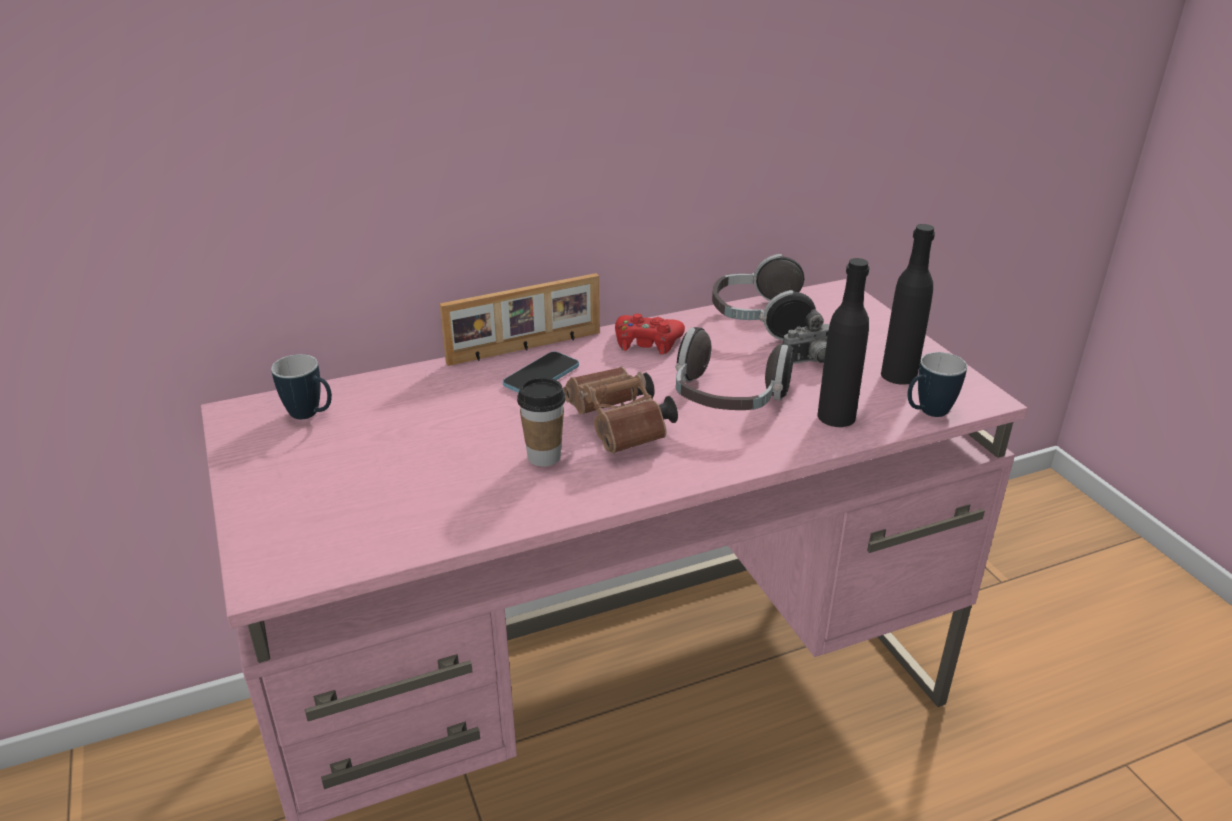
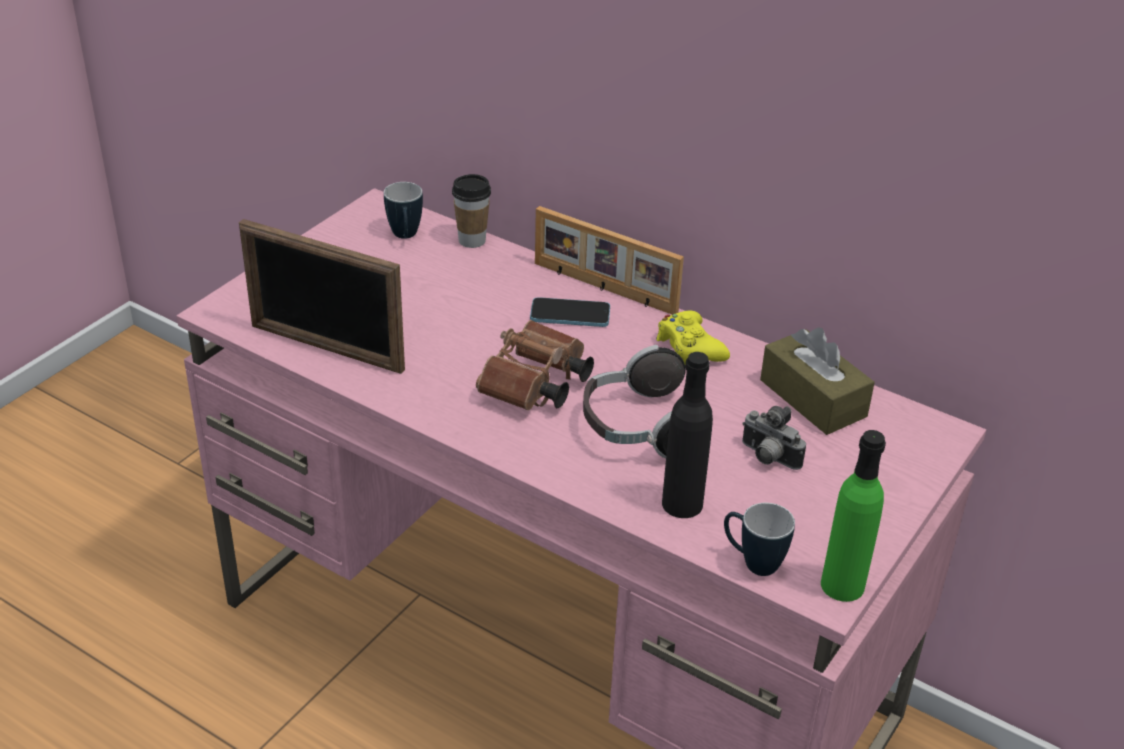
camera: 55 degrees right, 5 degrees up
(427, 525) = (326, 348): none -> picture frame
(544, 457) = (456, 364): cup -> cup (472, 240)
(647, 342) = (689, 348): red game controller -> yellow game controller
(759, 320) = (813, 398): headphones -> brown tissue box
(899, 375) = (807, 524): black bottle -> none
(975, 387) = (842, 585): none -> green bottle

